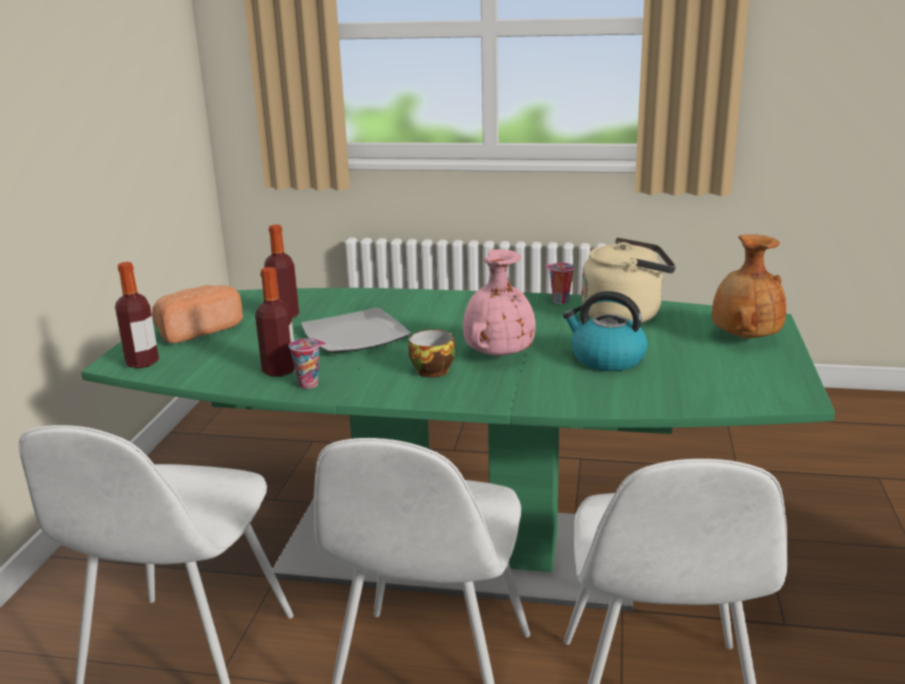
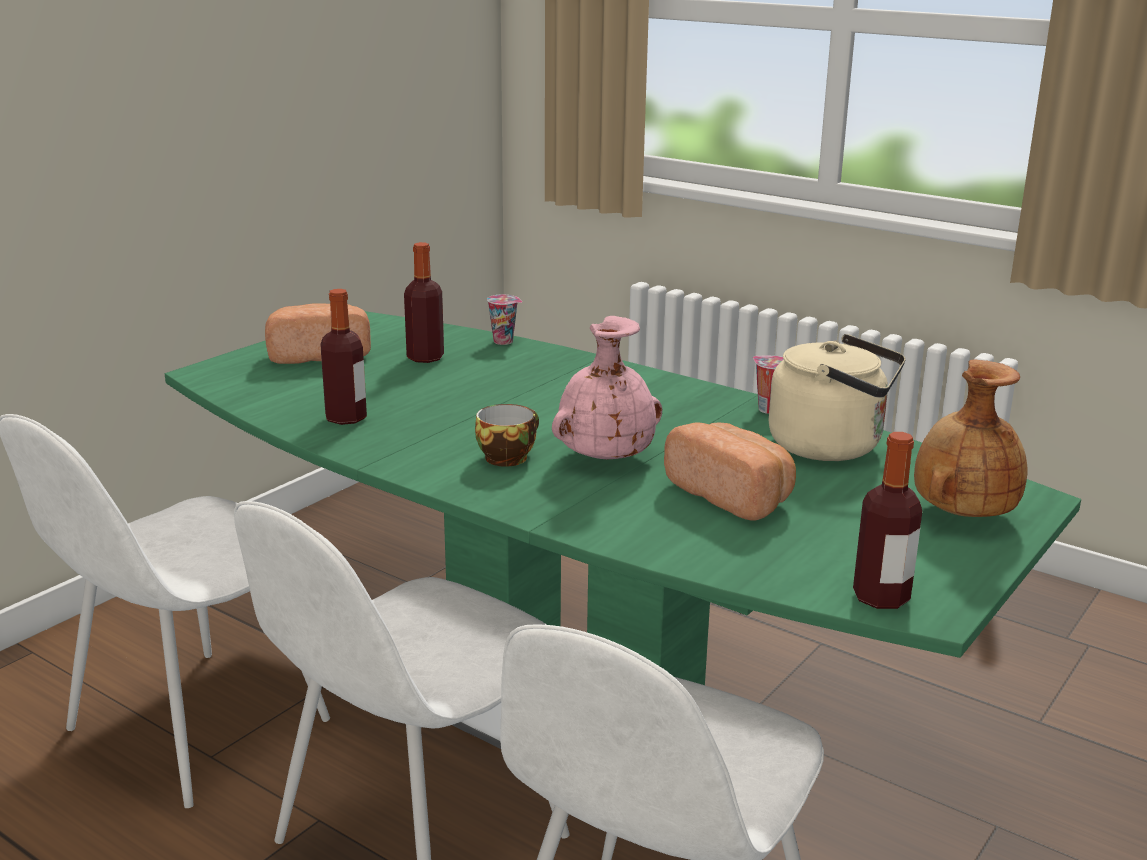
camera: 25 degrees right, 0 degrees up
(142, 362) = (227, 377): bottle -> bottle (881, 597)
(310, 384) = (359, 440): cup -> cup (505, 341)
(354, 335) = (471, 397): plate -> none
(606, 359) = (732, 495): kettle -> bread

